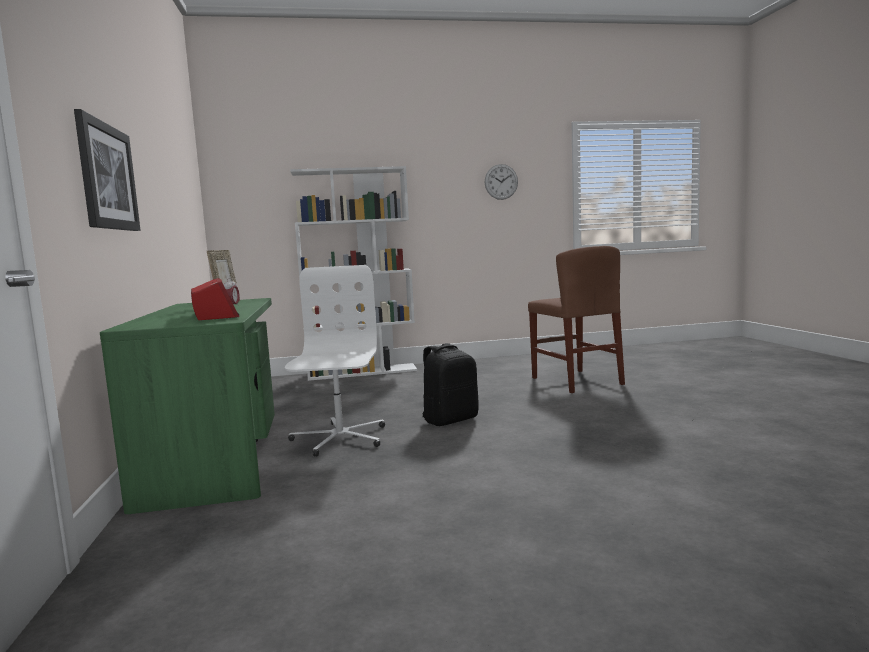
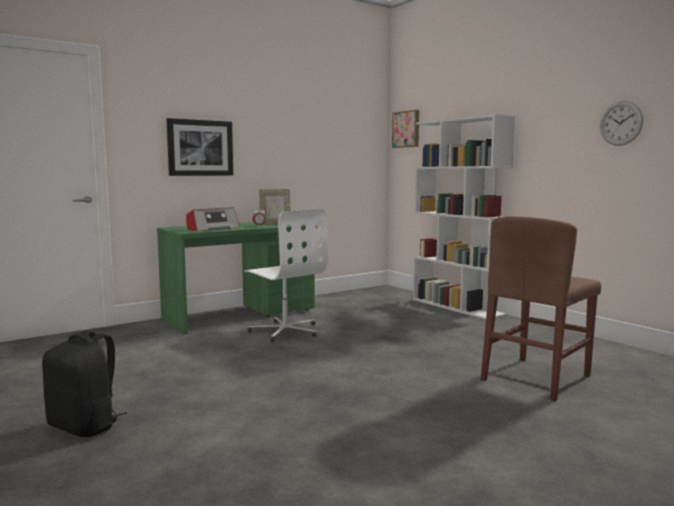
camera: 65 degrees right, 0 degrees up
(236, 178) = (406, 129): none -> picture
(339, 438) = (285, 331): white office chair -> white office chair turned 75 degrees clockwise
(450, 420) = (349, 350): black backpack -> black backpack (85, 426)

